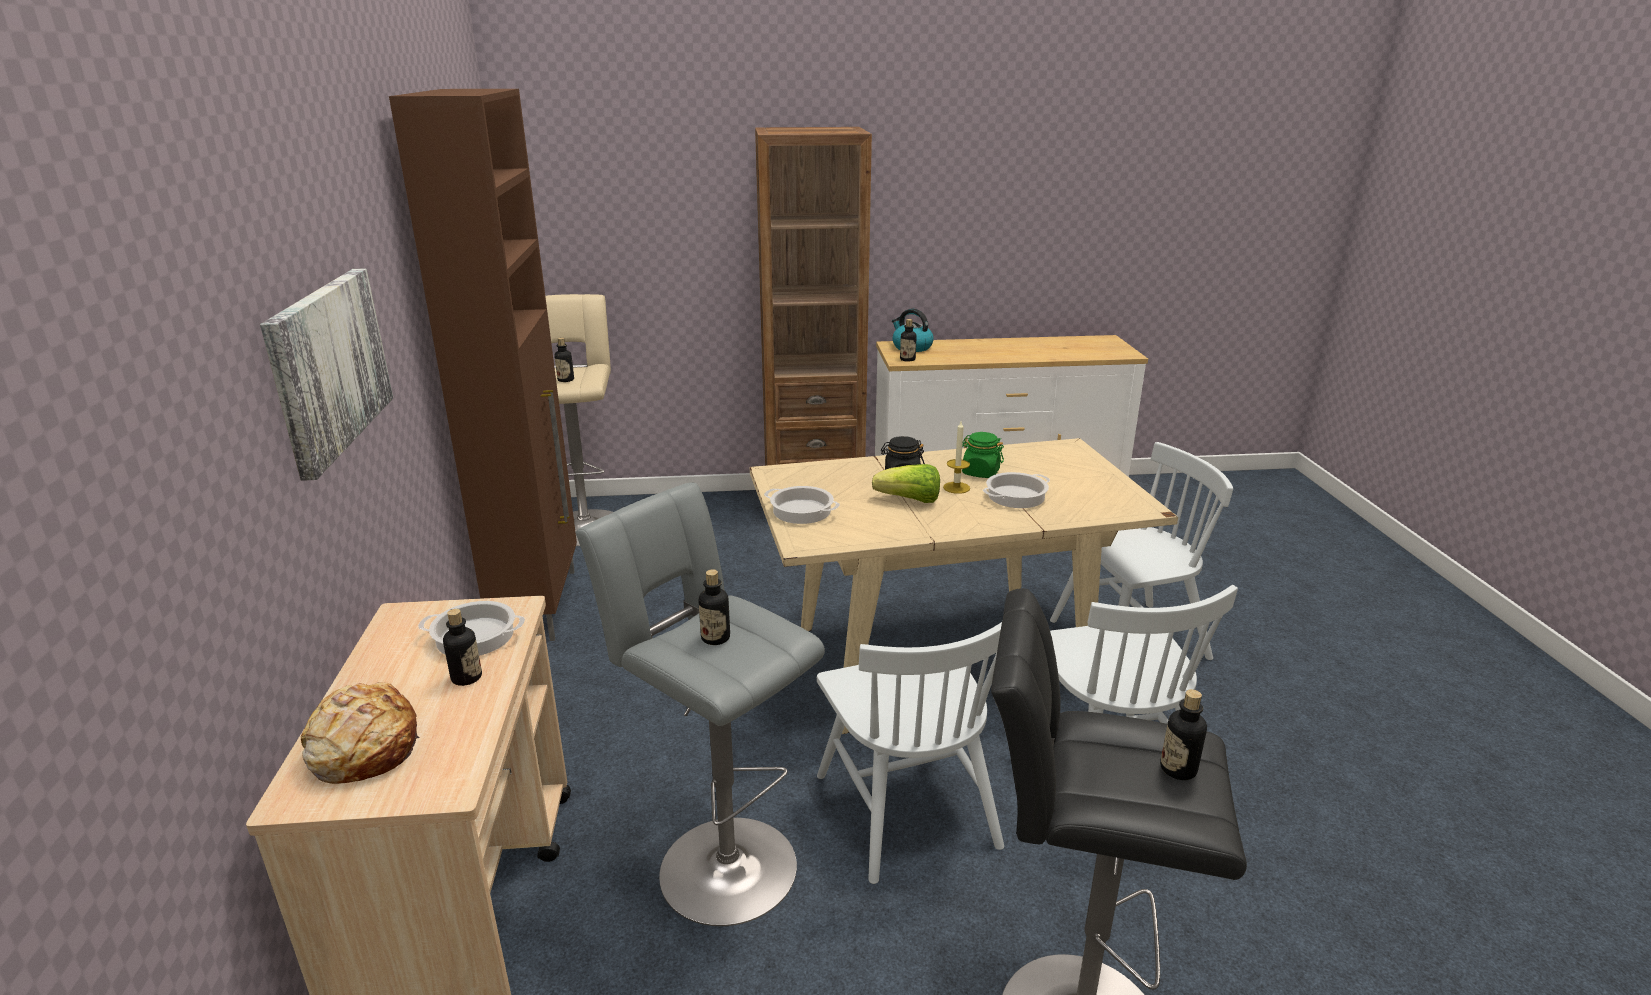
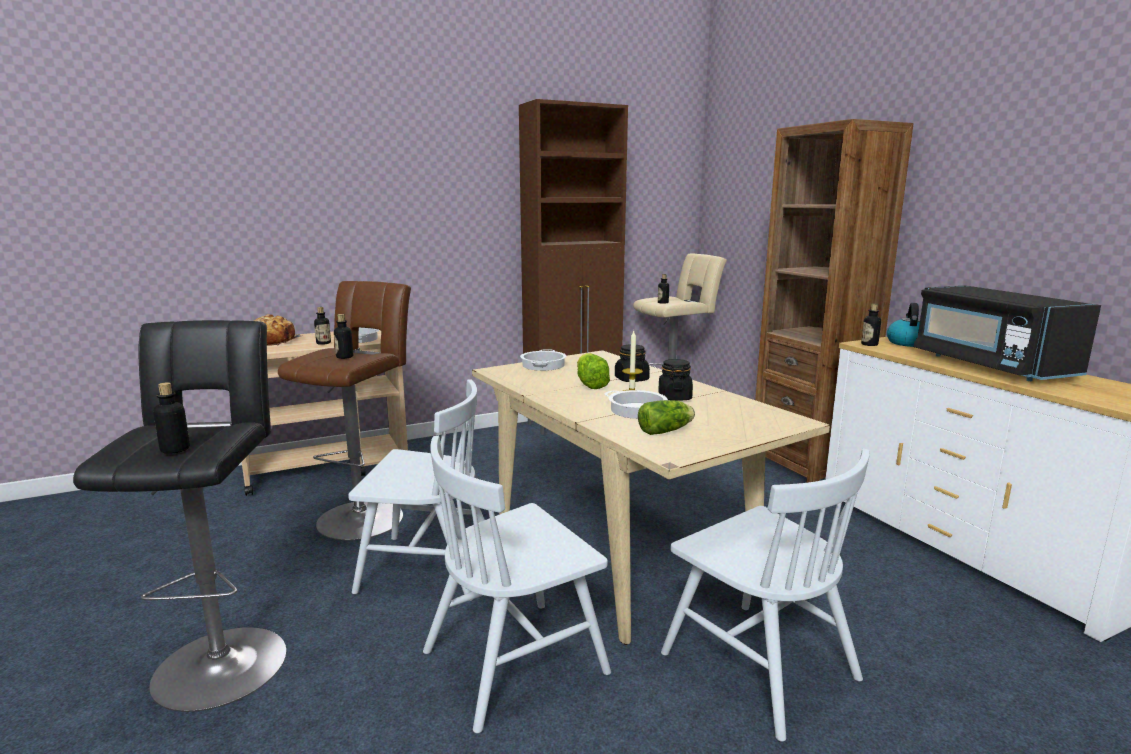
camera: 70 degrees right, 10 degrees down
(328, 366) = (392, 211): picture -> none
(720, 863) = (364, 516): grey stool -> brown stool
(906, 809) = (427, 567): white chair -> white chair turned 135 degrees counterclockwise
(980, 472) = (674, 397): green jar -> black jar
(1002, 350) = (988, 365): none -> black microwave
(1082, 497) = (667, 431): none -> lettuce

